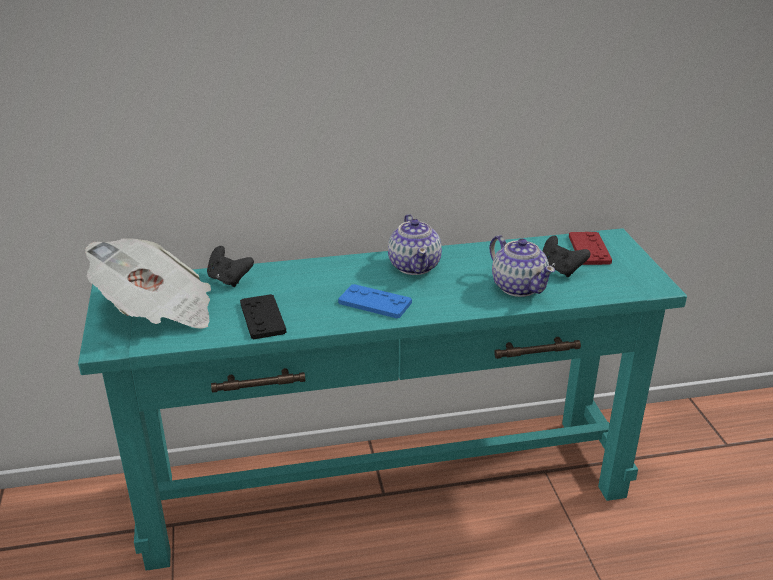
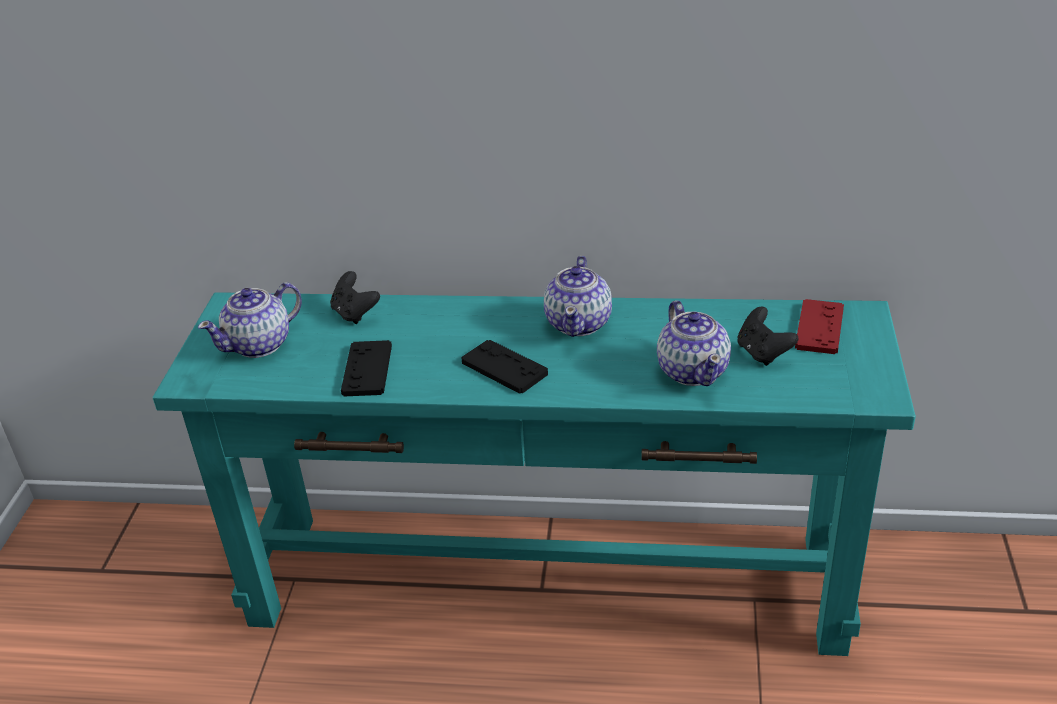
camera: 20 degrees right, 5 degrees up
(157, 311) = (260, 344): newspaper -> teapot
(375, 303) = (504, 368): blue game controller -> black game controller

